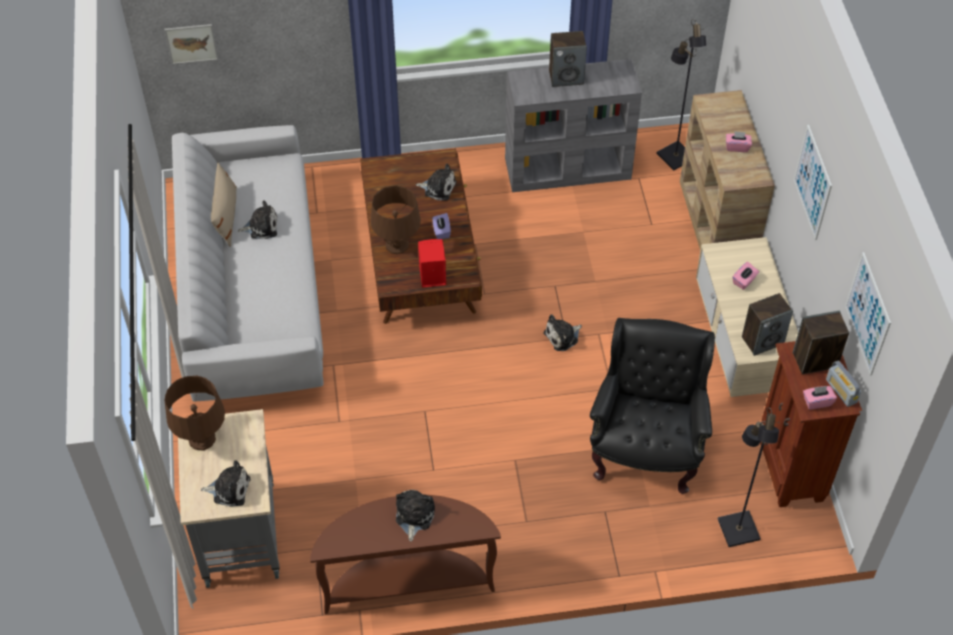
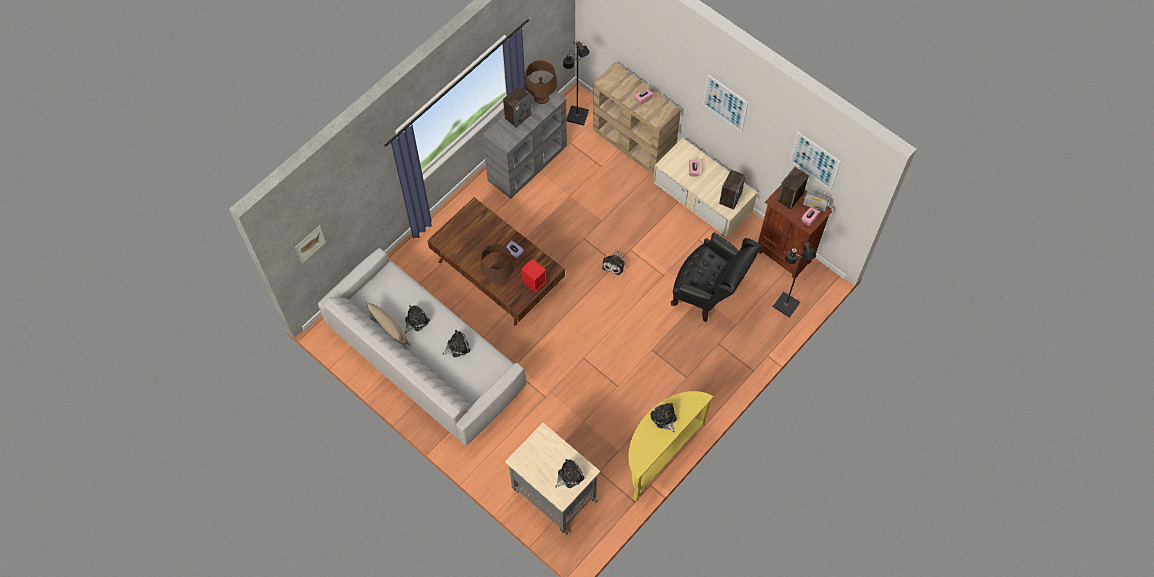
camera: 40 degrees left, 10 degrees up
(202, 439) = (528, 461): brown table lamp -> brown table lamp (541, 97)
(407, 581) = (659, 452): brown console table -> yellow console table
(438, 187) = (487, 227): plush toy -> plush toy (457, 346)
(645, 450) = (708, 296): black armchair -> black armchair turned 150 degrees clockwise

